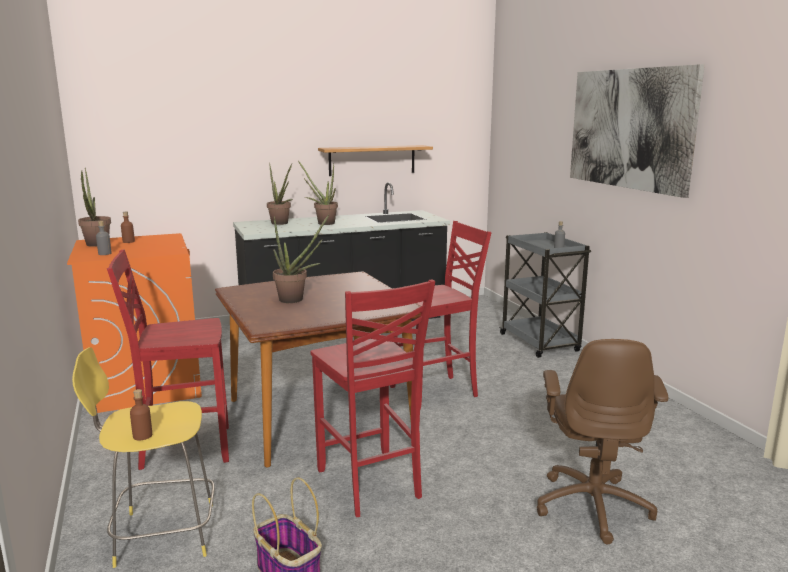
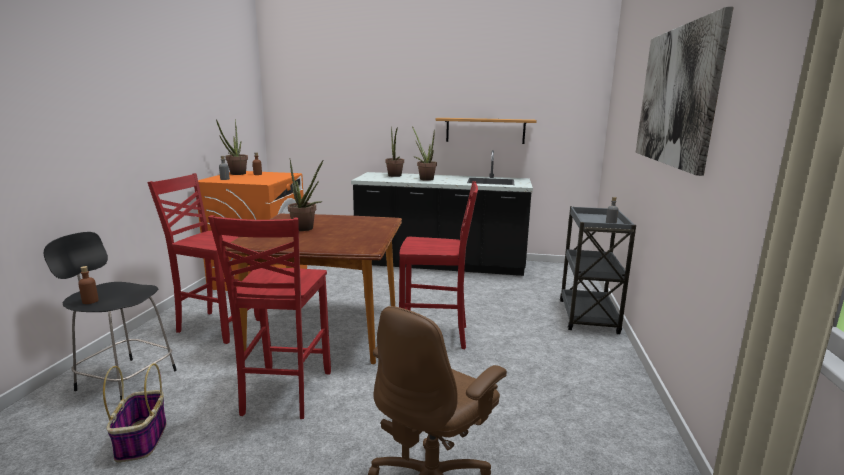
camera: 30 degrees right, 0 degrees up
(161, 534) = (125, 379): yellow stool -> black stool

